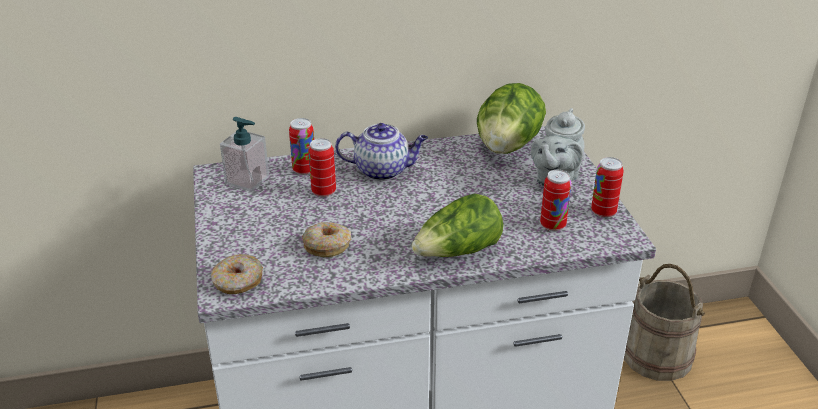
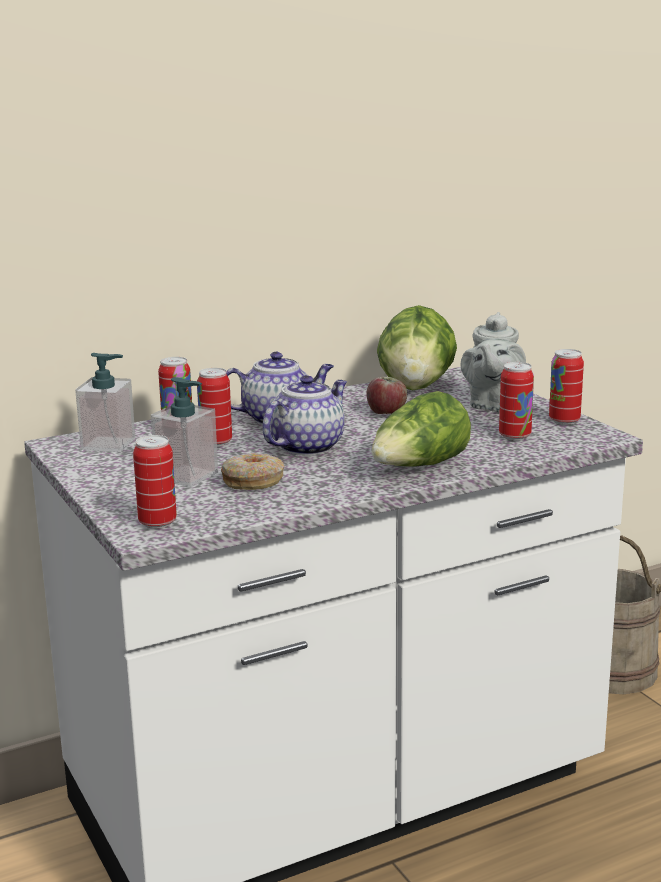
camera: 15 degrees left, 15 degrees down
(238, 282) = (157, 522): donut -> can
(284, 230) = (187, 476): none -> soap dispenser
(387, 209) = (307, 446): none -> teapot
(468, 177) = (387, 413): none -> apple

